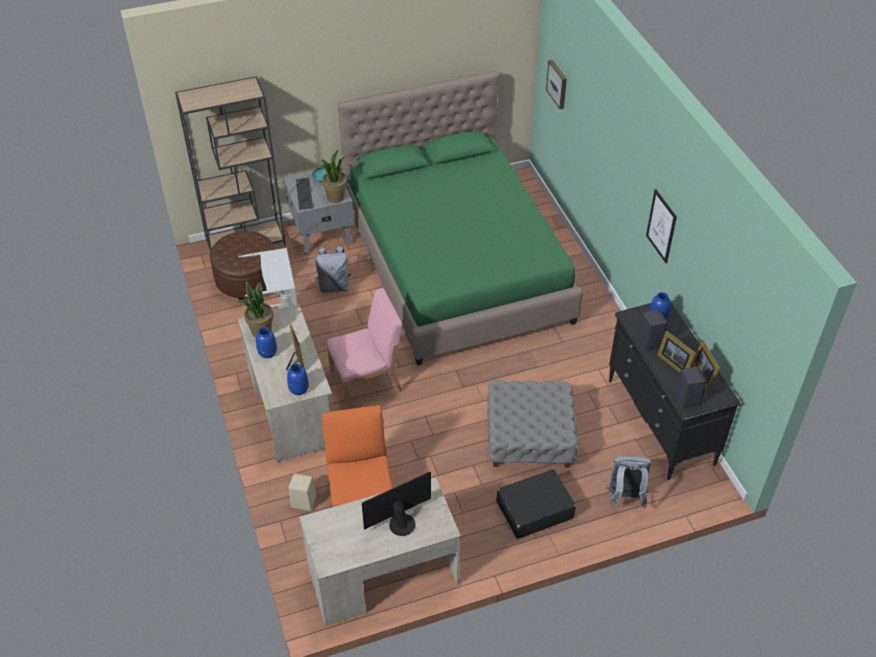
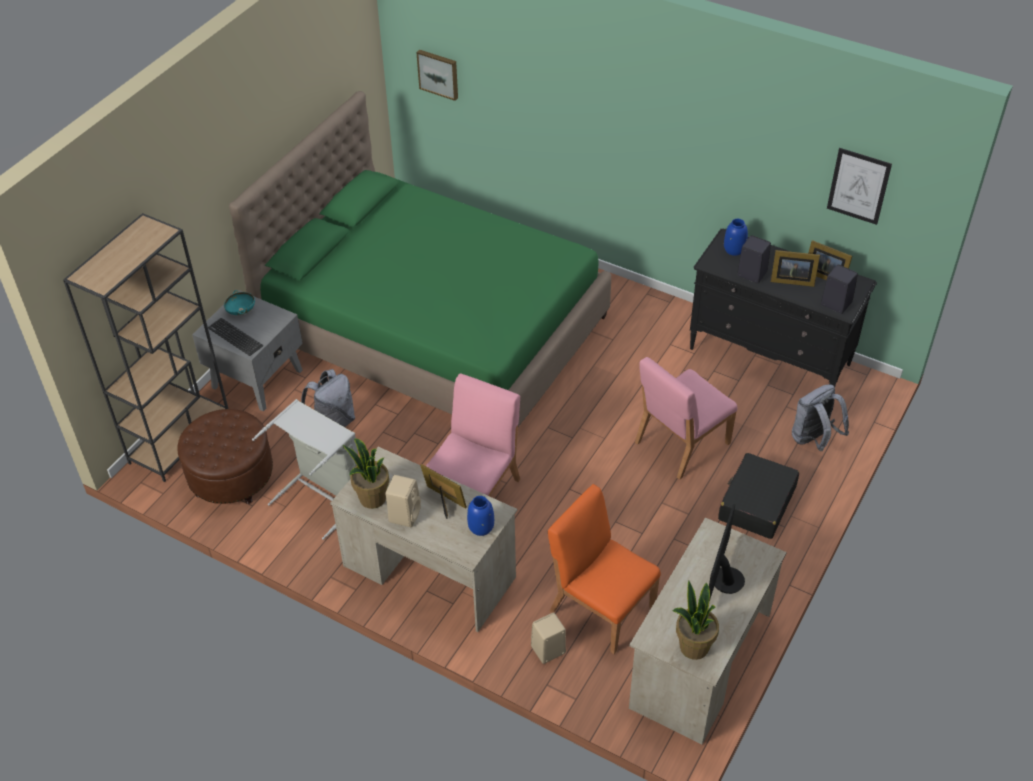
camera: 40 degrees left, 0 degrees up
(267, 352) = (405, 514): blue vase -> beige speaker
(335, 197) = (274, 320): potted plant -> potted plant (693, 647)
(529, 437) = (681, 443): grey ottoman -> pink chair
(661, 226) = (687, 156): picture -> picture (858, 186)

